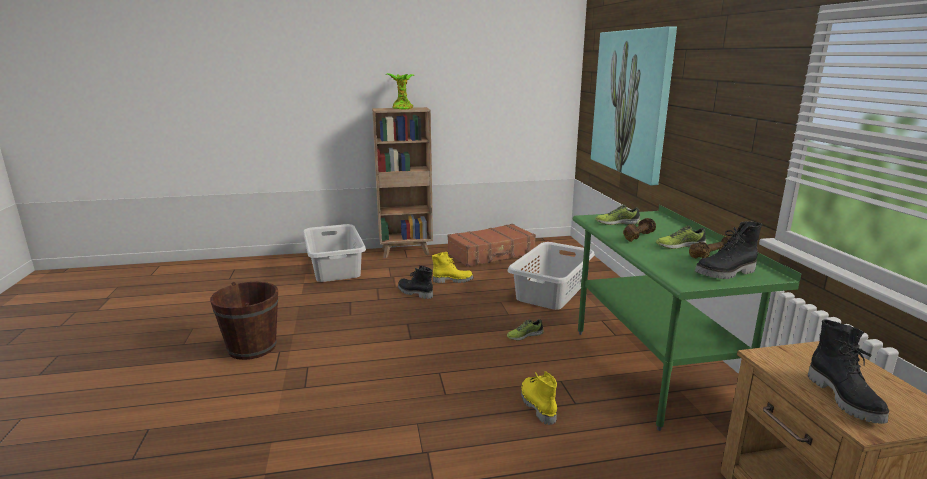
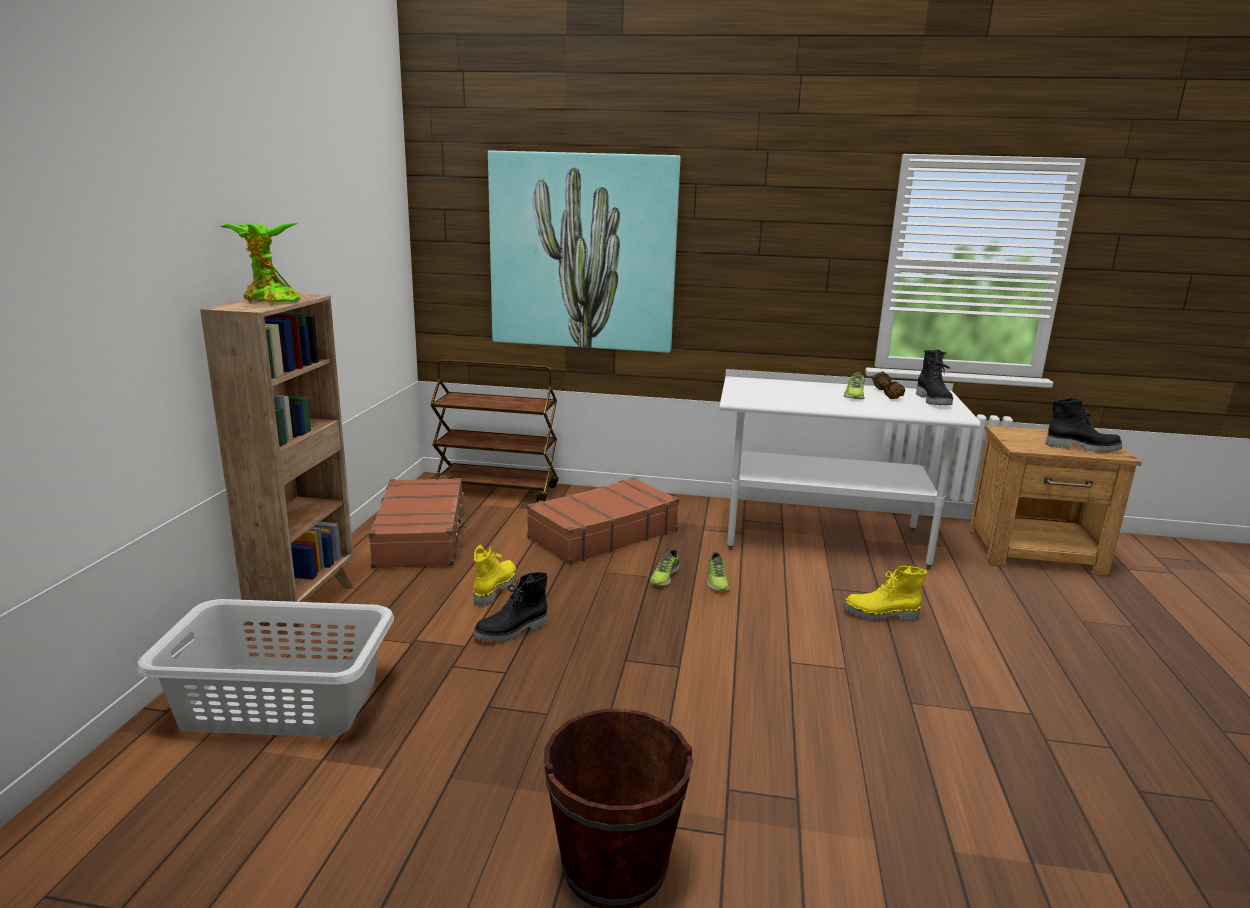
camera: 70 degrees left, 0 degrees up
(550, 292) = (602, 534): grey laundry basket -> brown suitcase
(572, 255) = (497, 490): none -> brown cart
(617, 223) = (764, 396): shoe -> shoe (664, 576)
(638, 236) = (818, 399): brown dumbbell -> none
(651, 370) = (824, 539): green desk -> white desk

